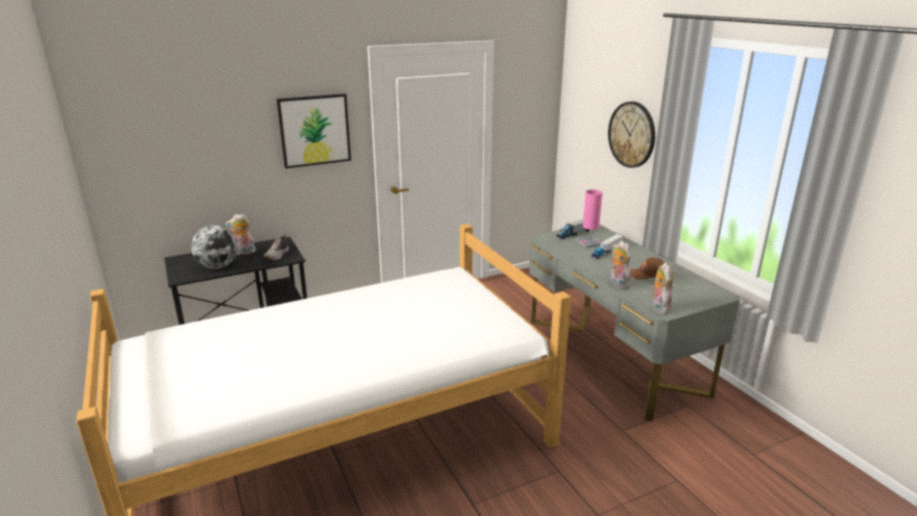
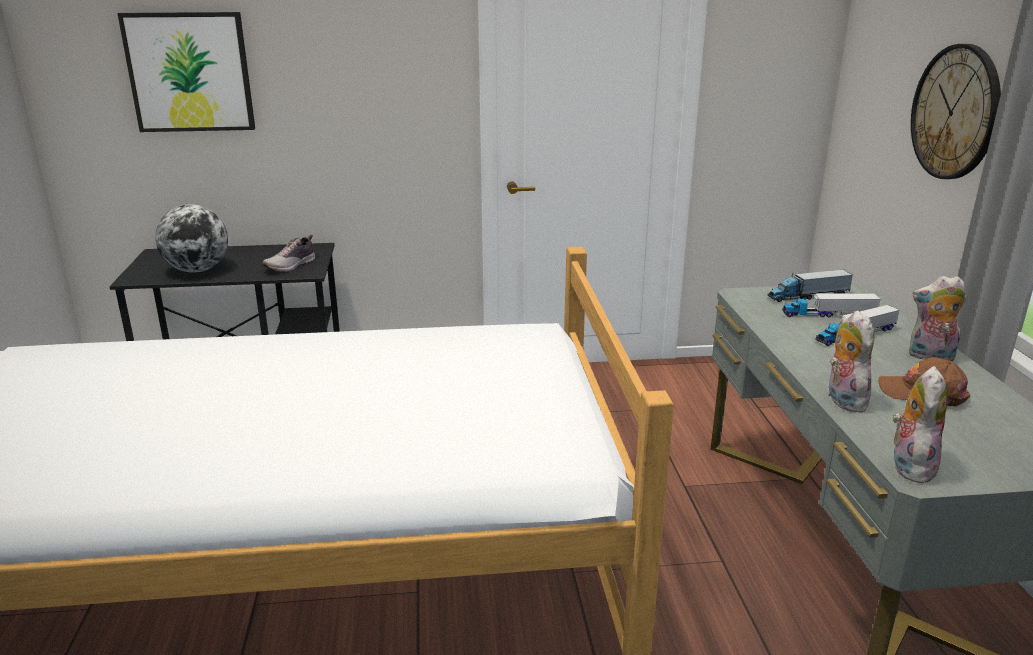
camera: 20 degrees right, 0 degrees up
(243, 252) = (250, 256): plush toy -> plush toy (930, 357)
(314, 130) = (380, 73): picture -> picture (190, 72)
(589, 242) = (828, 315): pink table lamp -> toy truck

